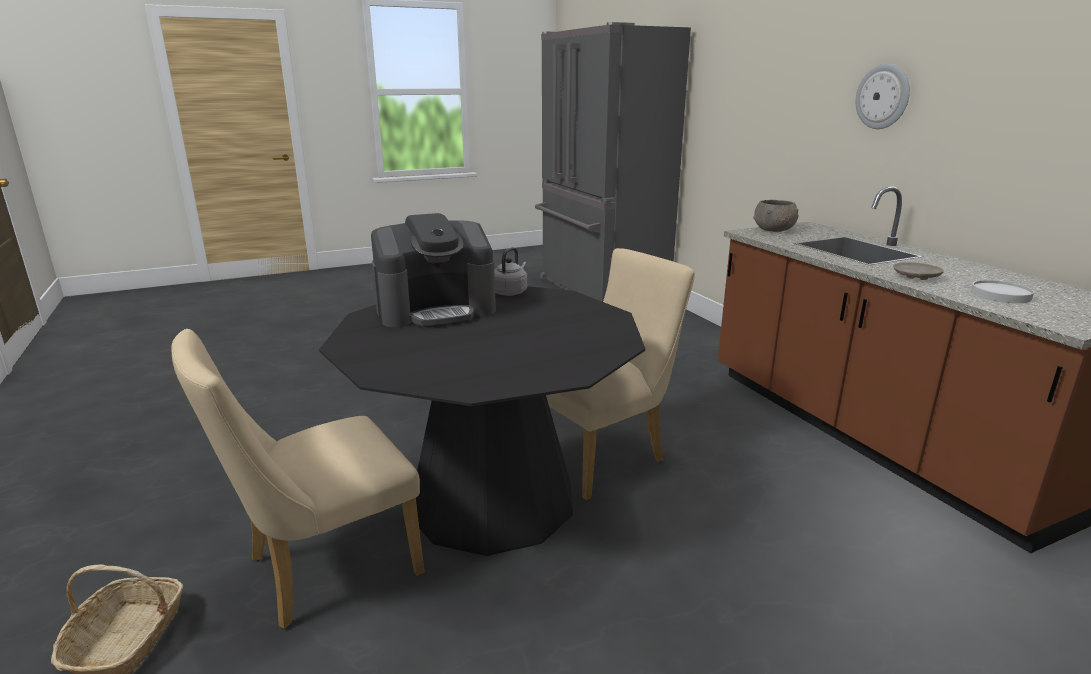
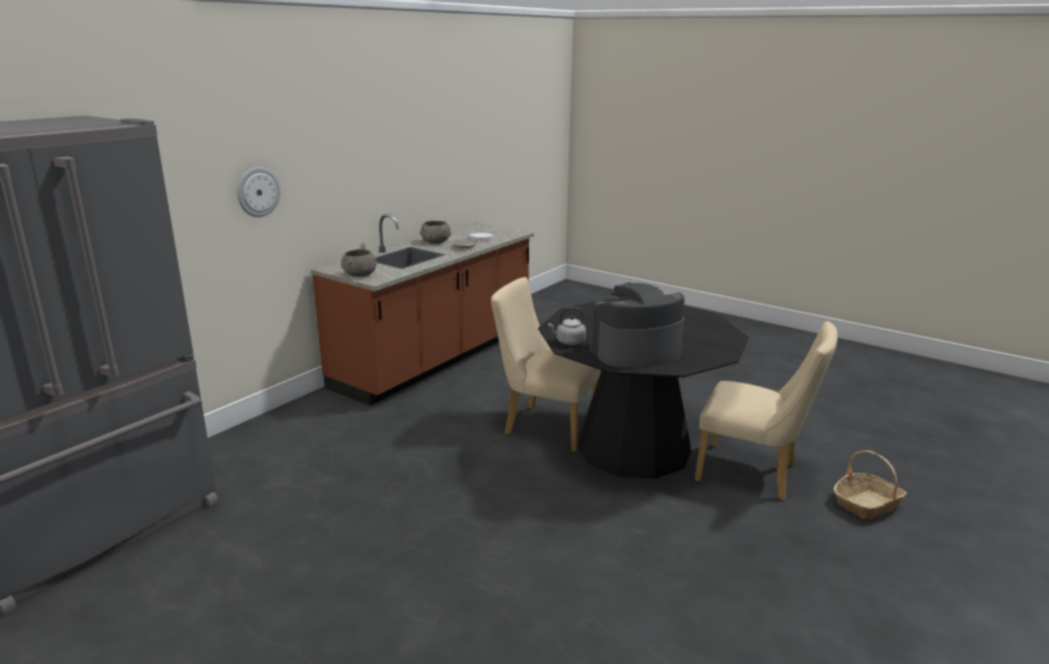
camera: 120 degrees left, 0 degrees up
(436, 310) = (635, 352): coffee machine -> coffee machine turned 60 degrees counterclockwise
(883, 96) = (340, 160): wall clock -> wall clock (258, 192)
(956, 268) = (435, 242): none -> grey bowl

